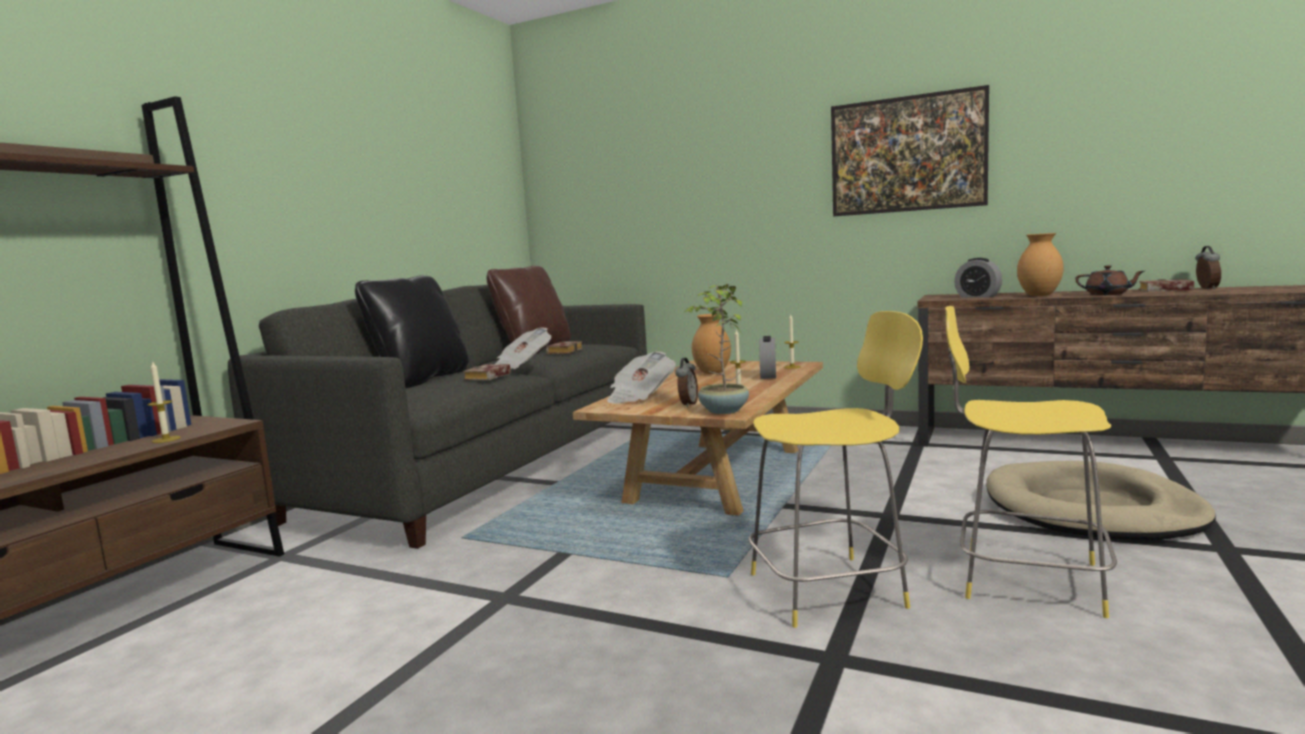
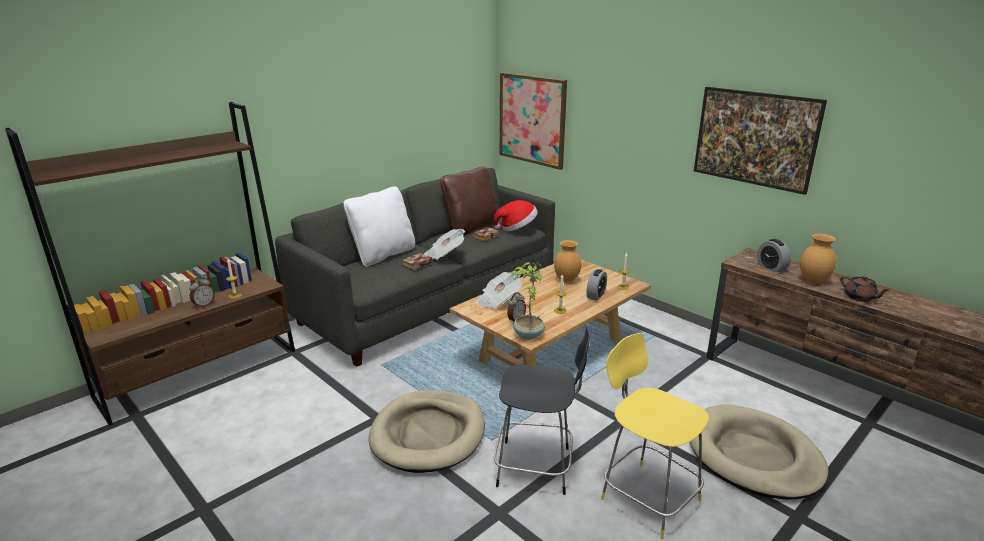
camera: 20 degrees right, 15 degrees up
(421, 379) = (383, 255): black pillow -> white pillow
(586, 211) = (532, 119): none -> picture
(600, 343) = (517, 228): none -> hat
(615, 595) = (428, 434): none -> beige dog bed
(831, 589) = (537, 467): yellow stool -> black stool
(1163, 290) = (911, 303): book -> none
(1206, 288) = (949, 310): alarm clock -> alarm clock (204, 305)

